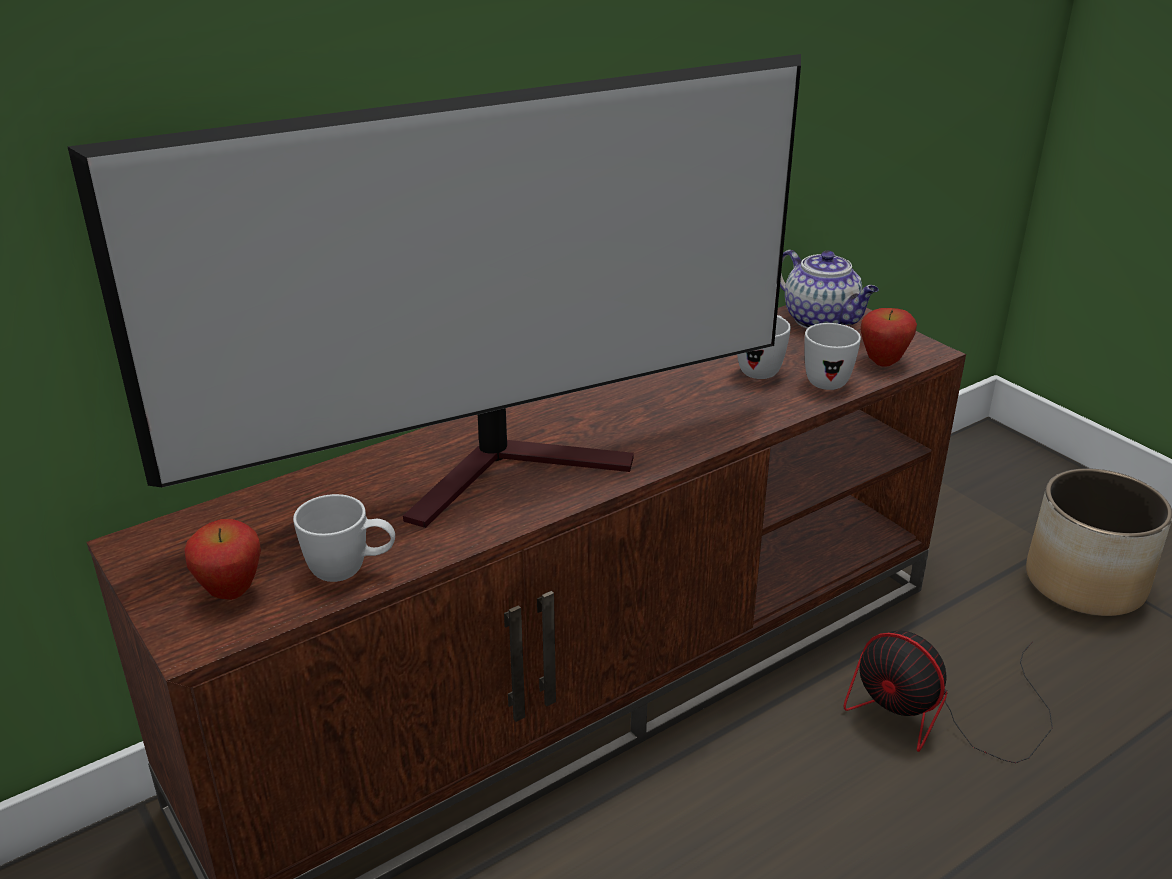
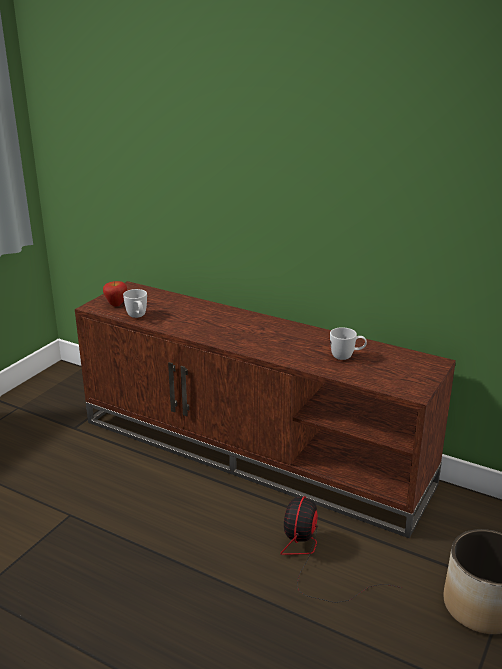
camera: 65 degrees right, 5 degrees down
(514, 469) = (217, 326): television -> none
(822, 321) = (414, 363): teapot -> none
(826, 378) = (354, 372): white mug -> none
(883, 362) = (387, 384): apple -> none

